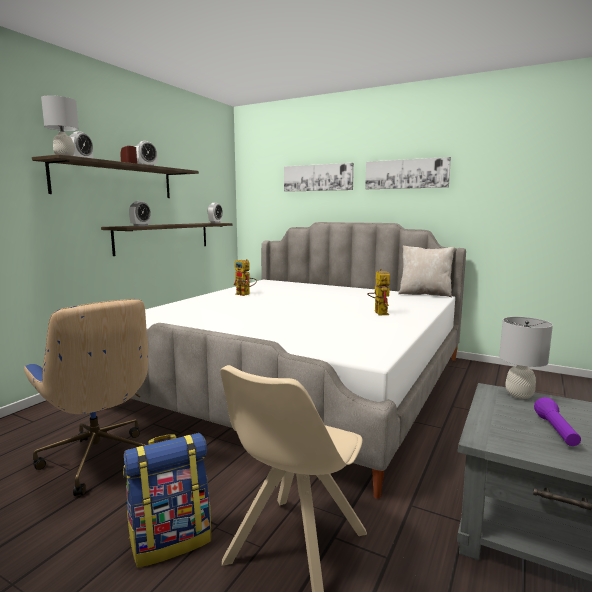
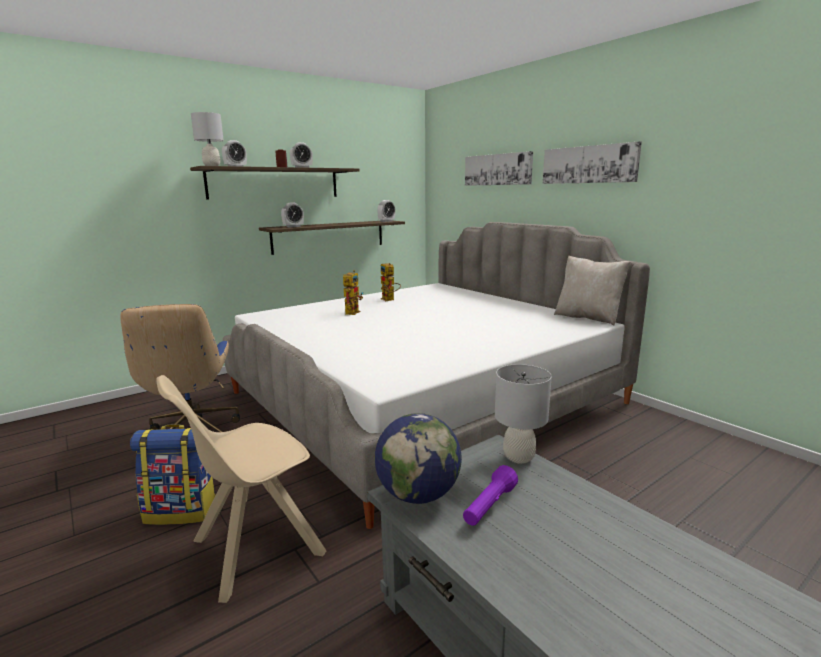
camera: 25 degrees right, 5 degrees up
(378, 312) = (487, 335): toy robot -> toy robot (352, 312)
(499, 436) = (418, 494): none -> globe

